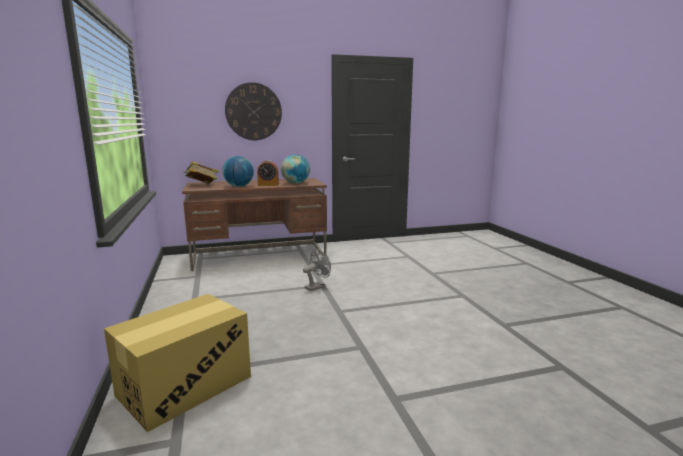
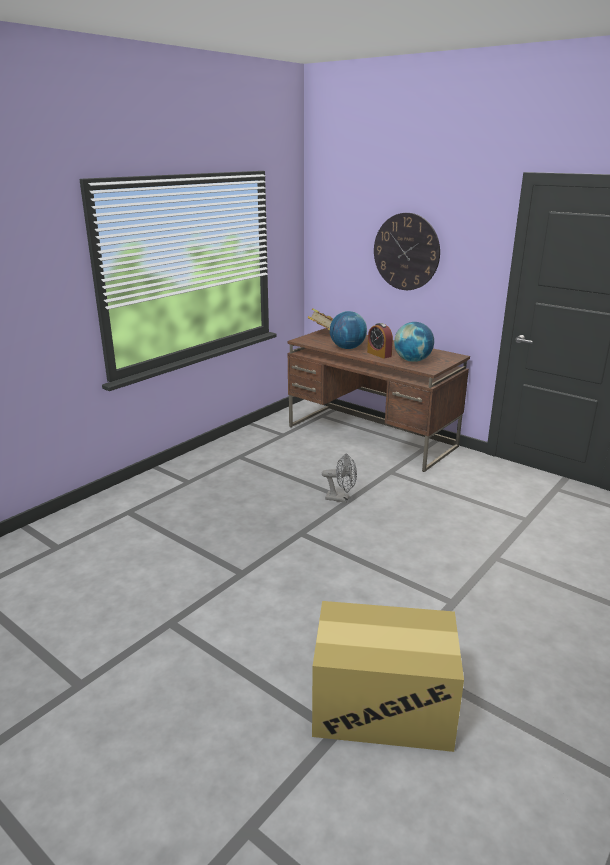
camera: 55 degrees right, 10 degrees up
(185, 385) = (115, 519): cardboard box -> cardboard box (383, 706)

